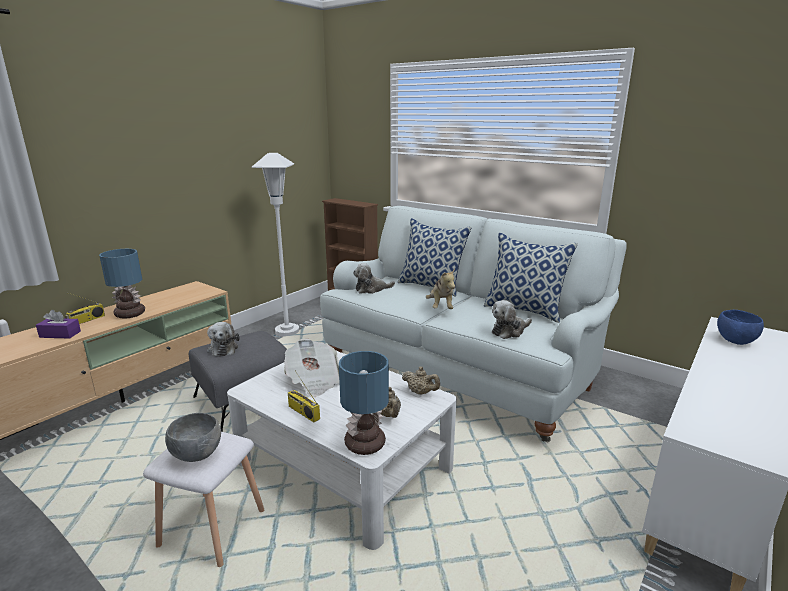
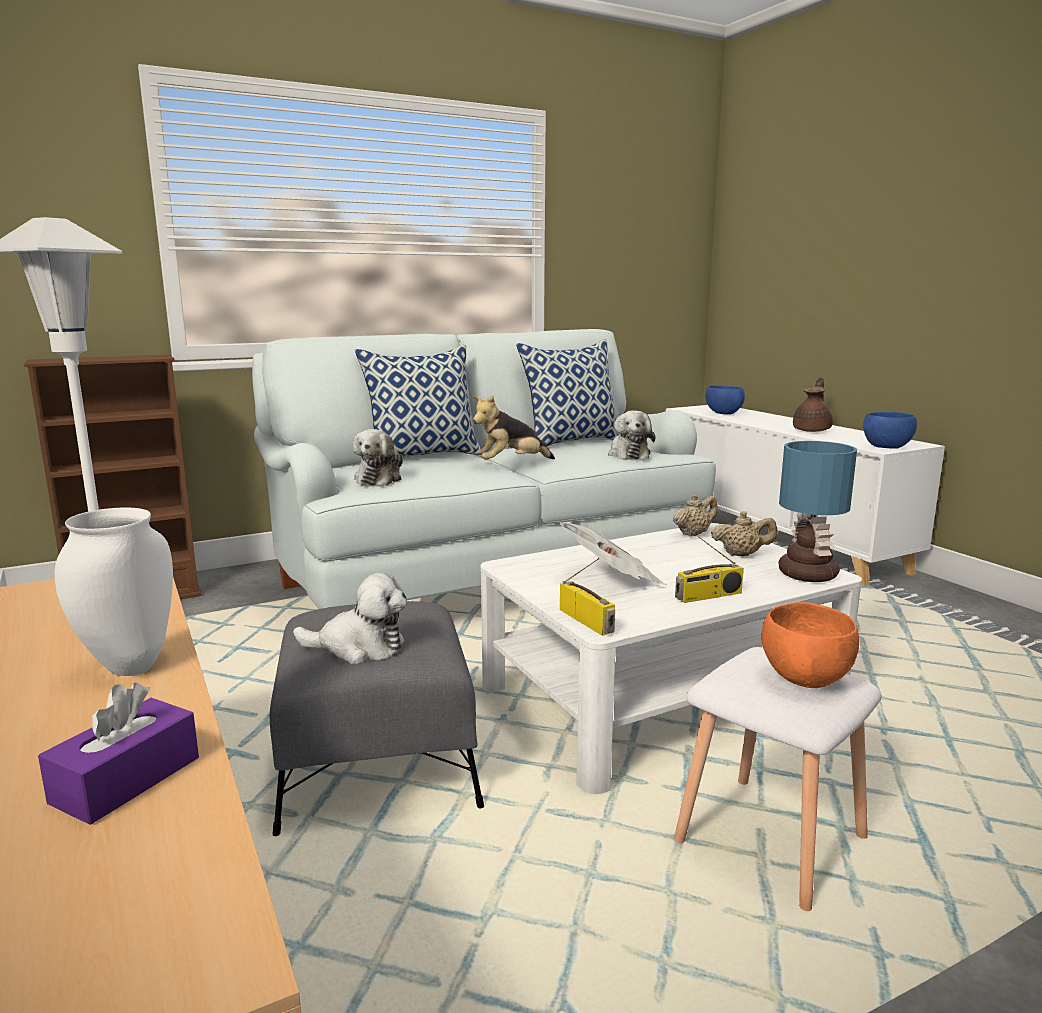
camera: 65 degrees left, 5 degrees down
(86, 320) = (59, 737): radio -> radio (588, 621)
(131, 314) = (129, 667): table lamp -> white vase
(196, 454) = (804, 679): grey bowl -> orange bowl
(440, 307) = (511, 464): plush toy -> plush toy turned 135 degrees clockwise
(701, 436) = (887, 448): none -> blue bowl
(729, 389) = (812, 430): none -> brown teapot

